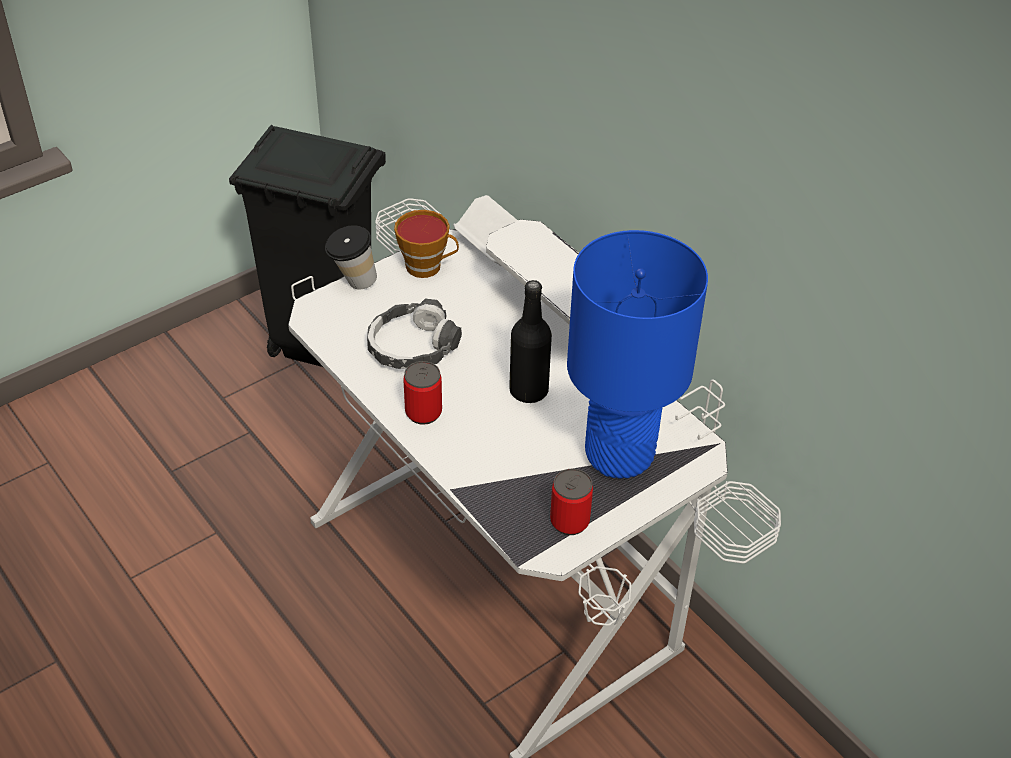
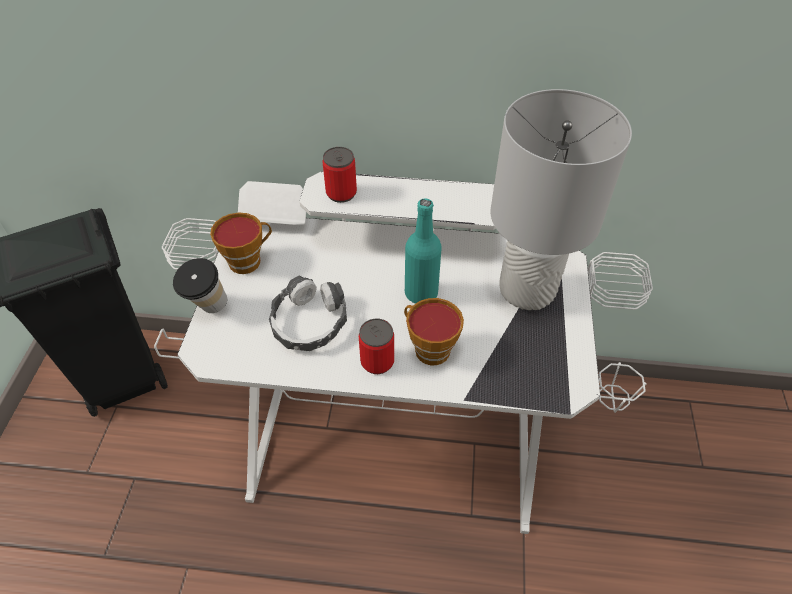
camera: 45 degrees left, 5 degrees up
(475, 434) = (428, 348): none -> cup
(528, 391) = (421, 293): black bottle -> turquoise bottle
(569, 521) = (556, 356): can -> can (341, 193)
(619, 458) = (526, 293): blue table lamp -> grey table lamp

